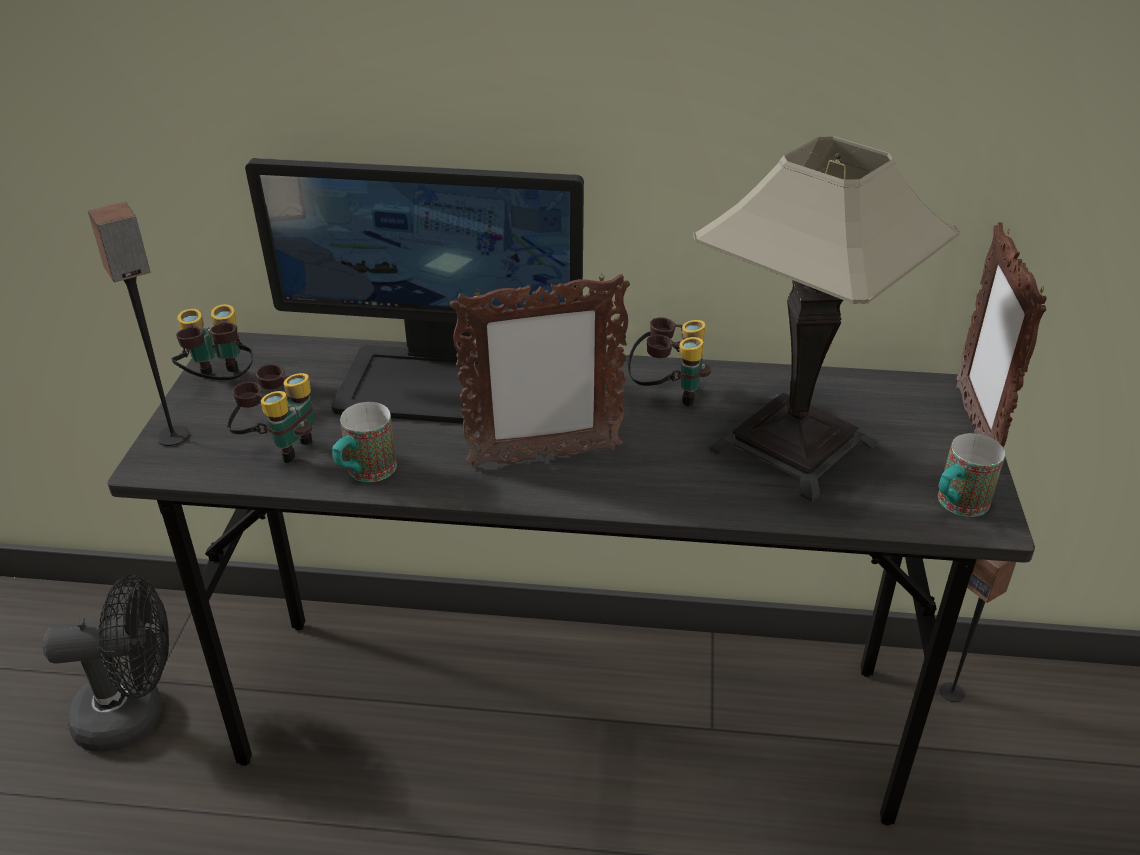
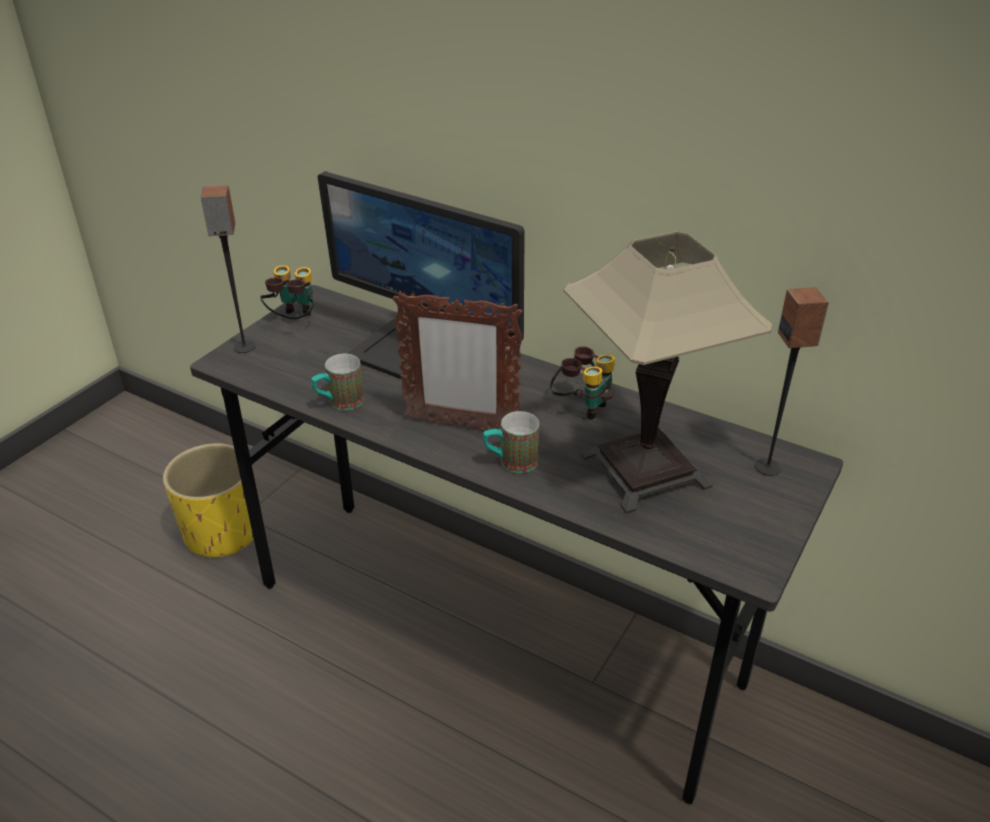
camera: 25 degrees right, 0 degrees up
(134, 714) = (222, 532): black fan -> yellow planter
(279, 445) = (301, 370): binoculars -> none
(952, 692) = (807, 727): speaker -> speaker (768, 467)
(956, 505) = (737, 550): mug -> mug (510, 462)
(974, 427) = (804, 498): picture frame -> none

